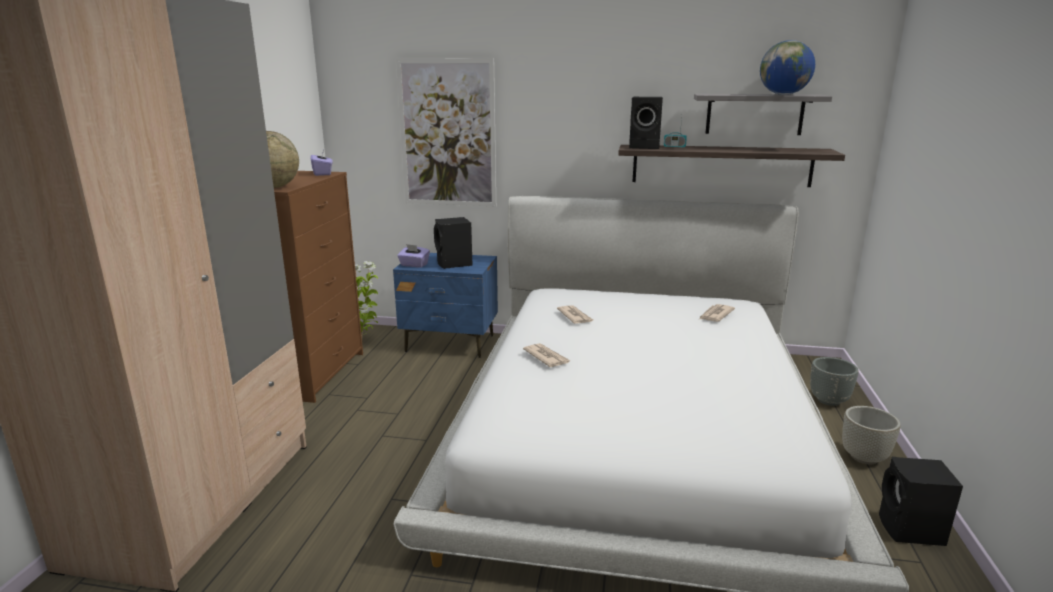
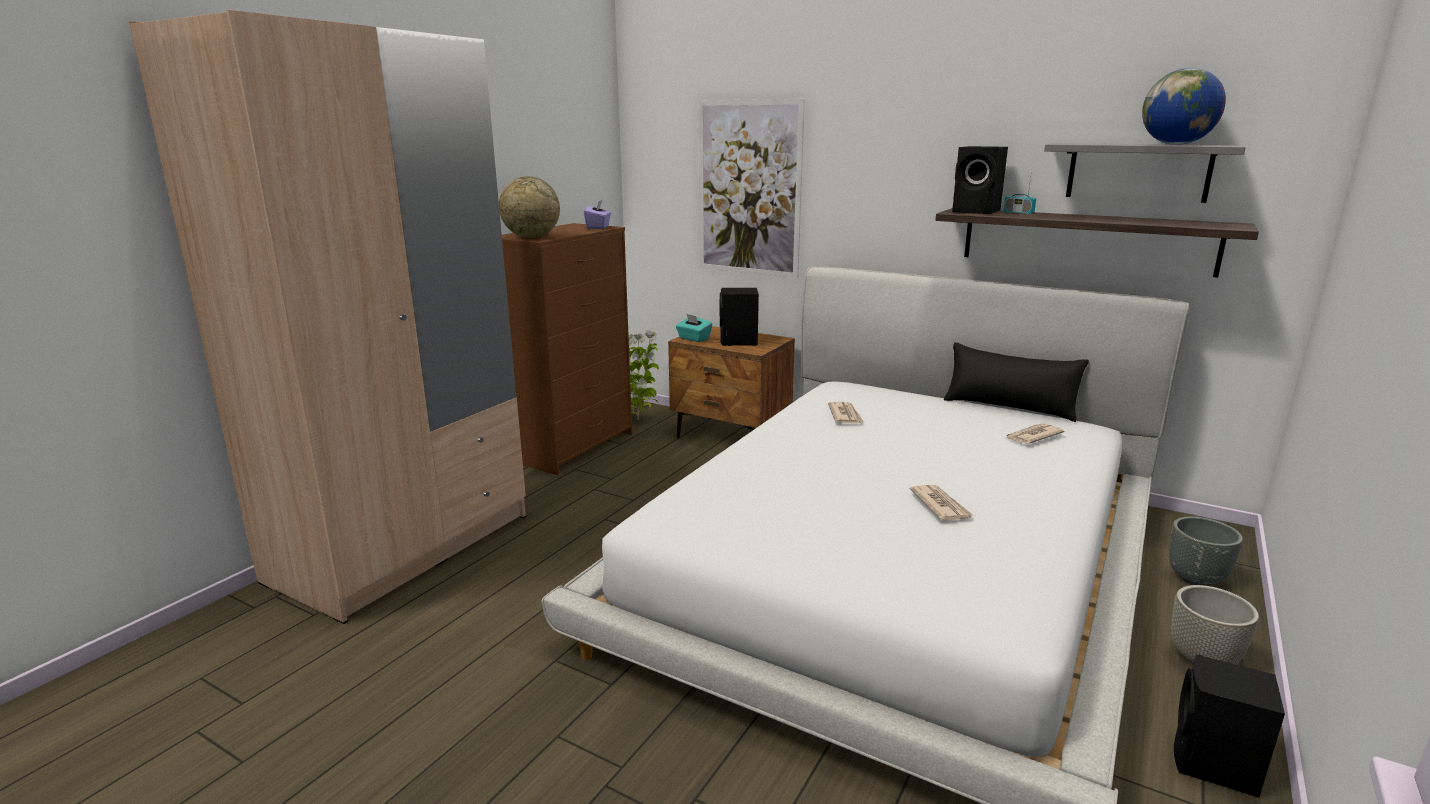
camera: 20 degrees right, 0 degrees up
(414, 265) = (693, 339): purple tissue box -> turquoise tissue box
(450, 343) = (731, 436): blue nightstand -> brown nightstand
(546, 357) = (776, 454): newspaper -> newspaper (940, 505)
(682, 295) = (1009, 408): none -> black pillow

